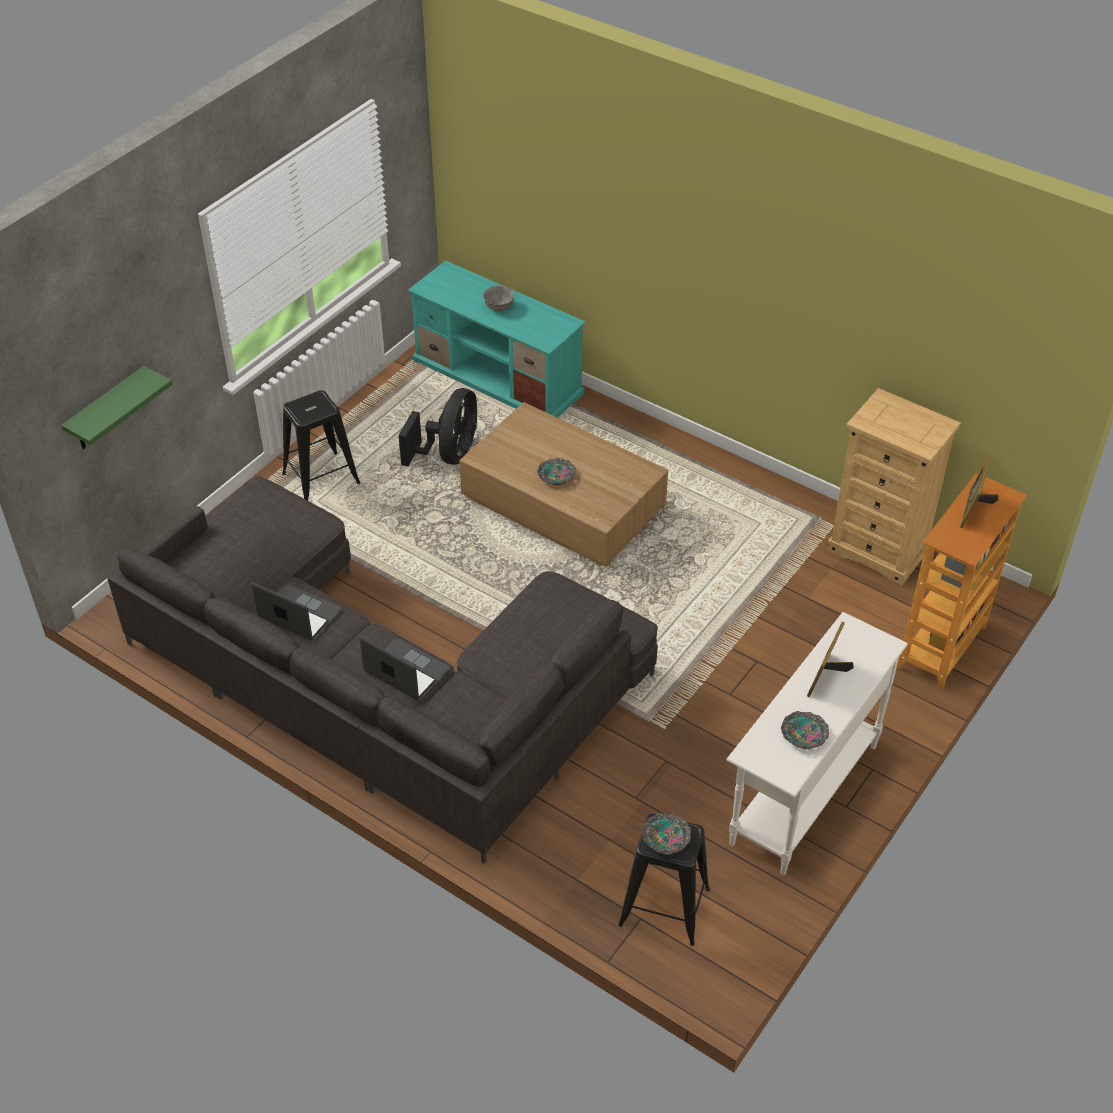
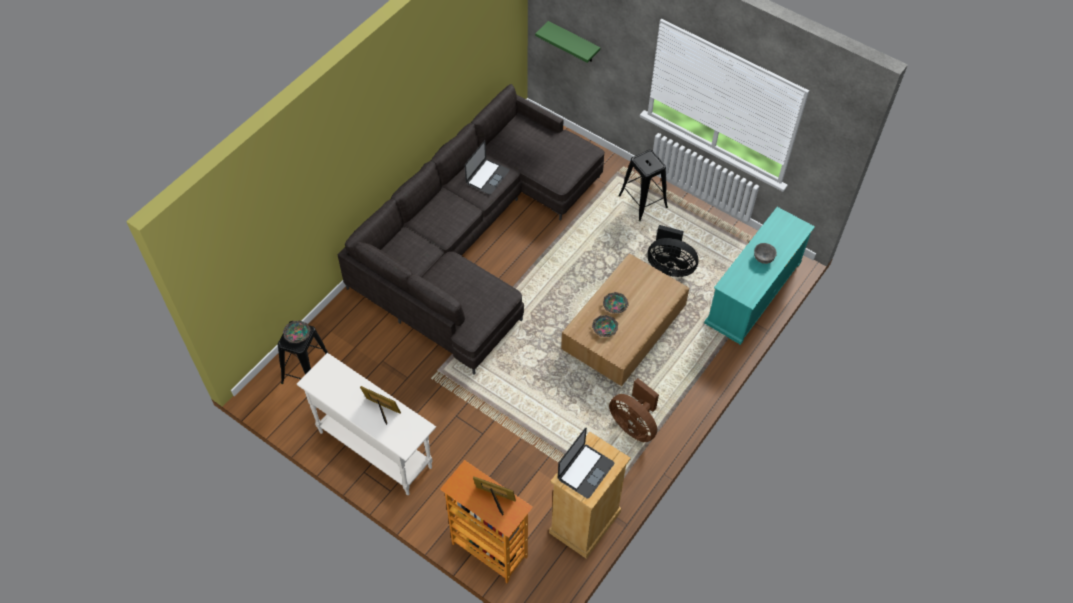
camera: 90 degrees right, 10 degrees up
(406, 670) = (442, 226): laptop -> laptop (585, 471)
(721, 499) = (634, 425): none -> brown fan
(804, 734) = (338, 392): bowl -> bowl (605, 328)

